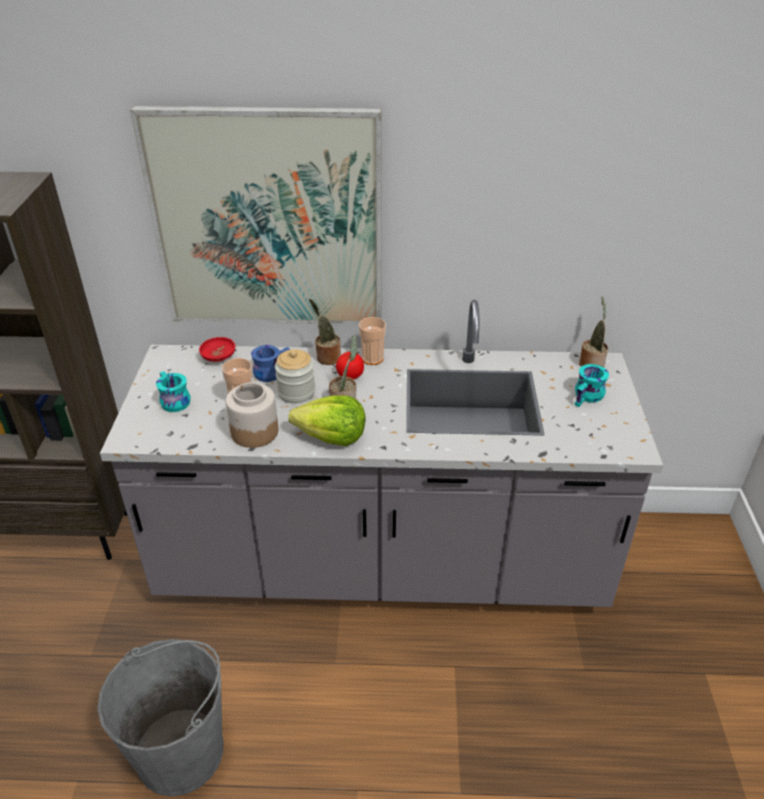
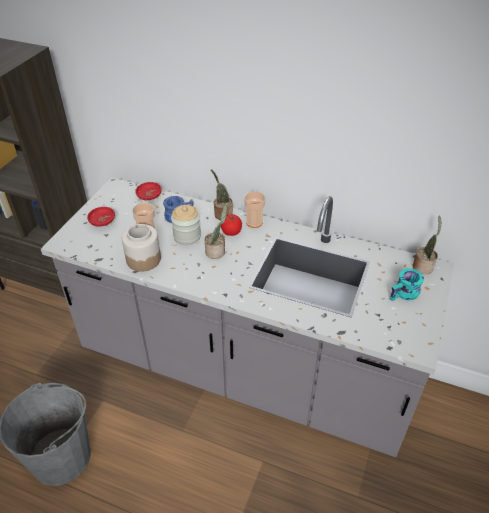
camera: 20 degrees right, 5 degrees up
(171, 401) = (102, 222): turquoise mug -> red bowl
(268, 222) = (190, 106): picture -> none
(332, 437) = (193, 277): lettuce -> none

